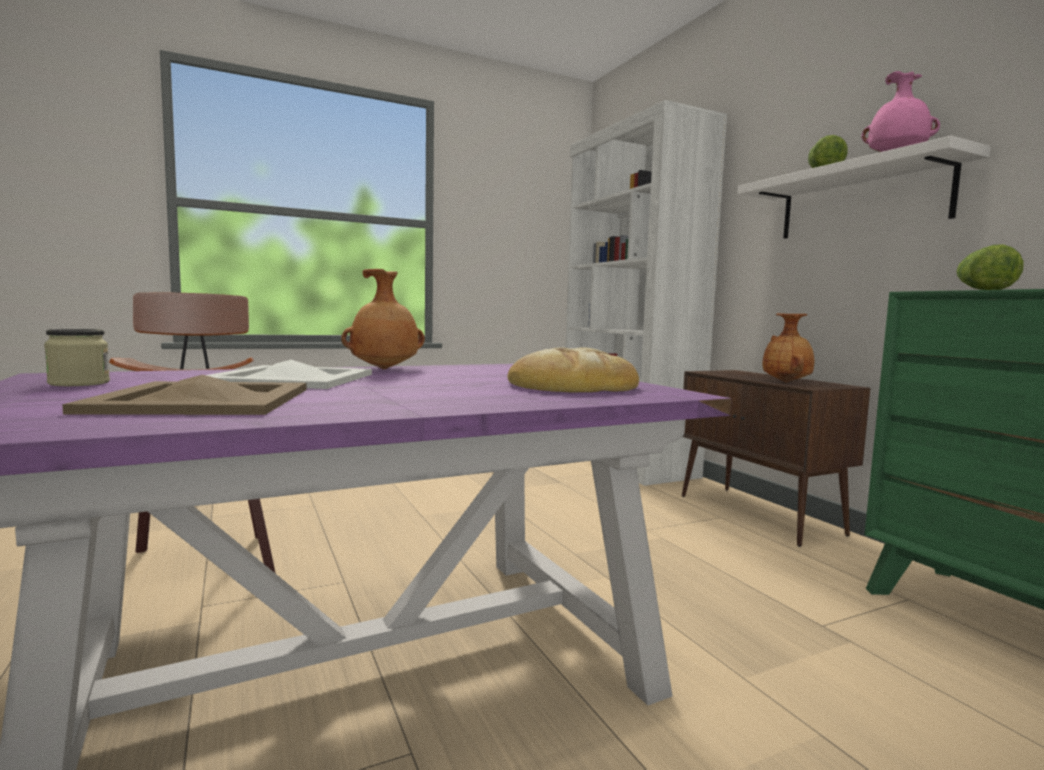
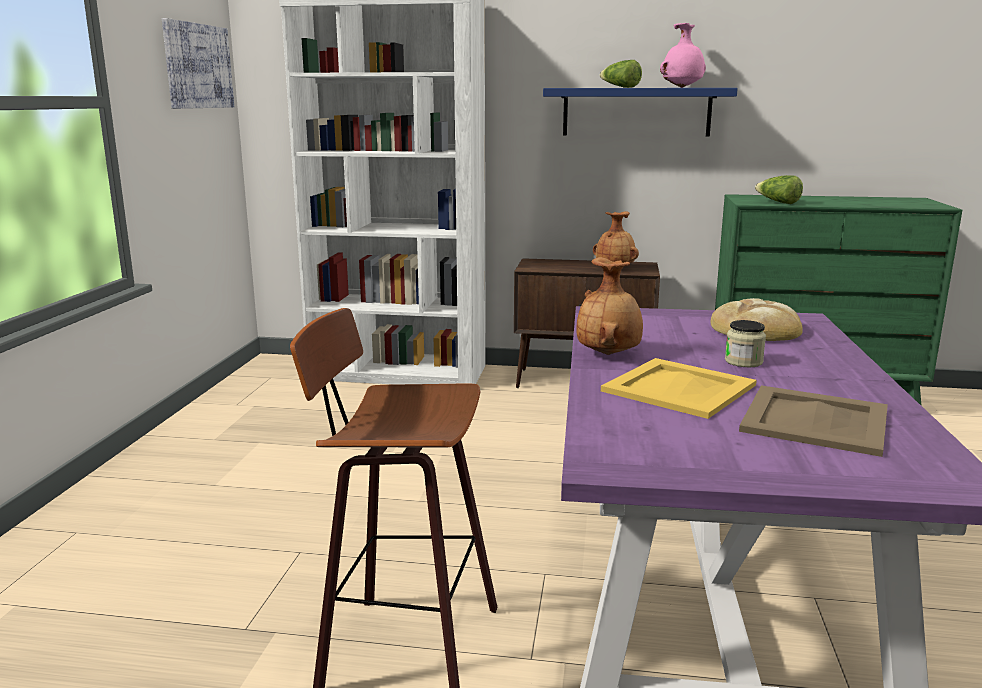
camera: 55 degrees left, 10 degrees up
(79, 383) = (688, 455): jar -> jar (743, 362)
(292, 379) = (680, 388): white tray -> yellow tray
(538, 210) = (198, 66): none -> picture
(861, 201) = (636, 112): white shelf -> blue shelf

